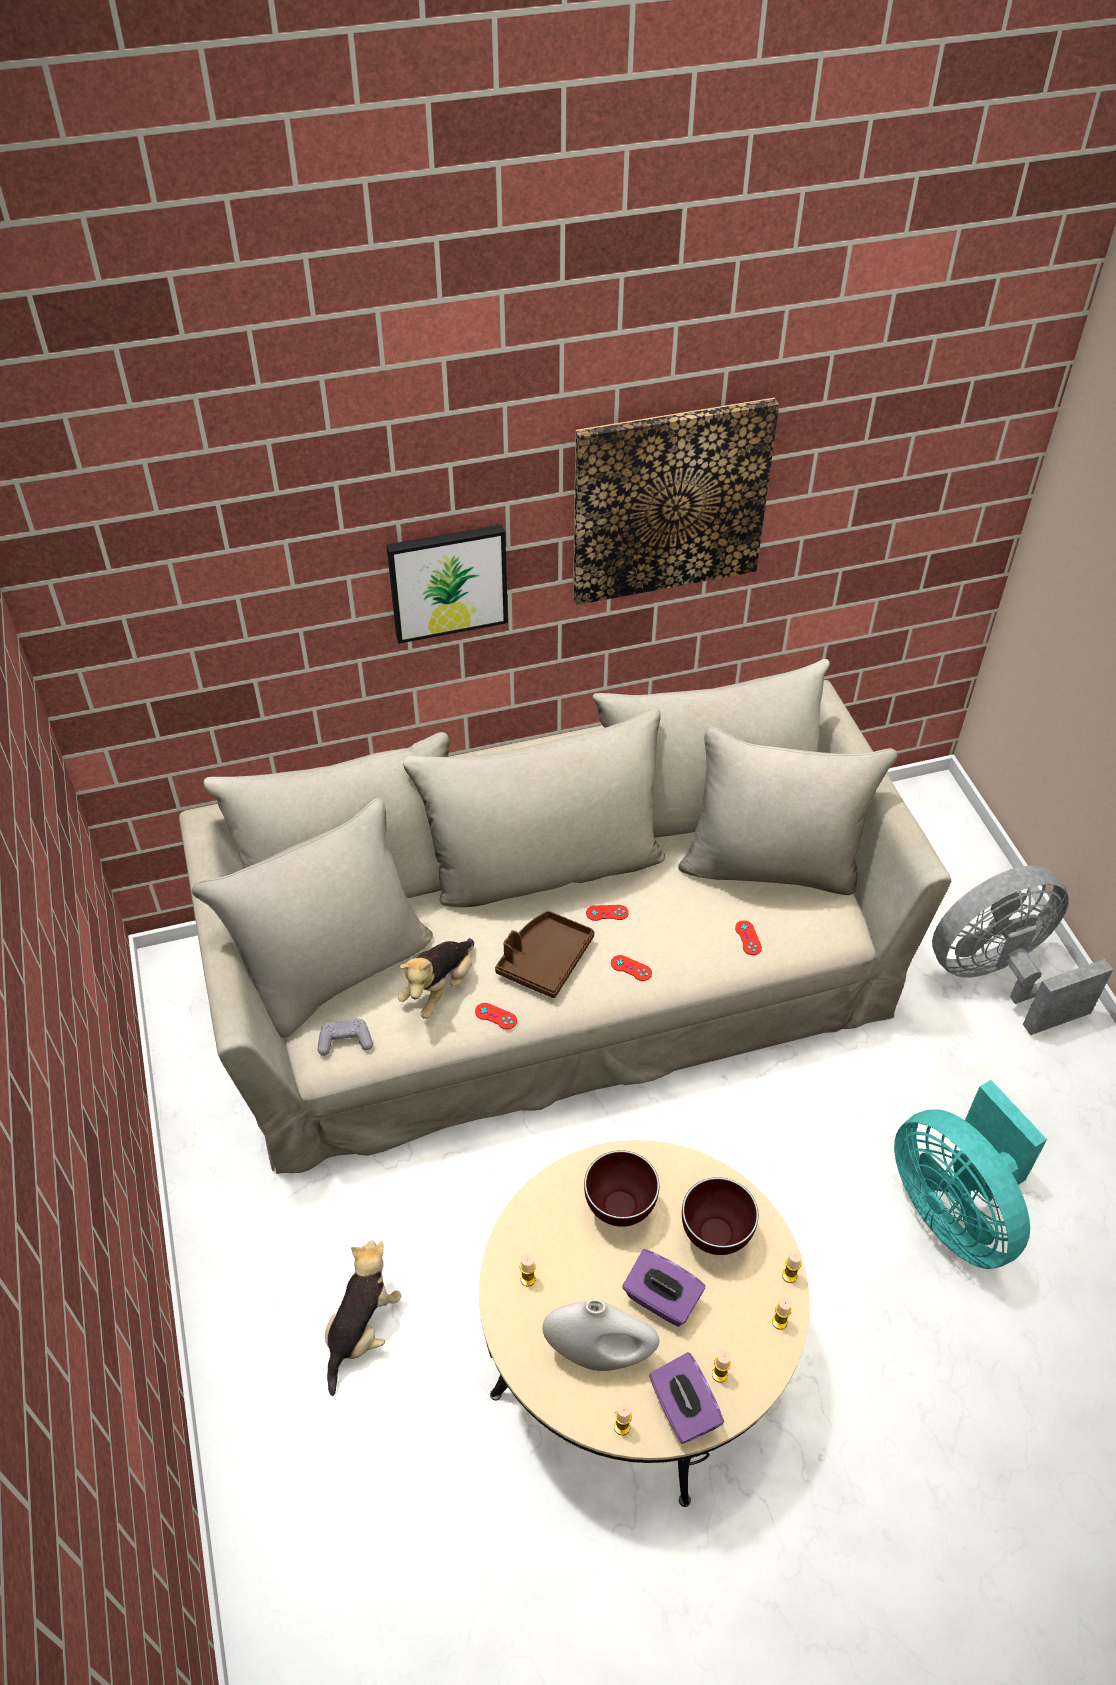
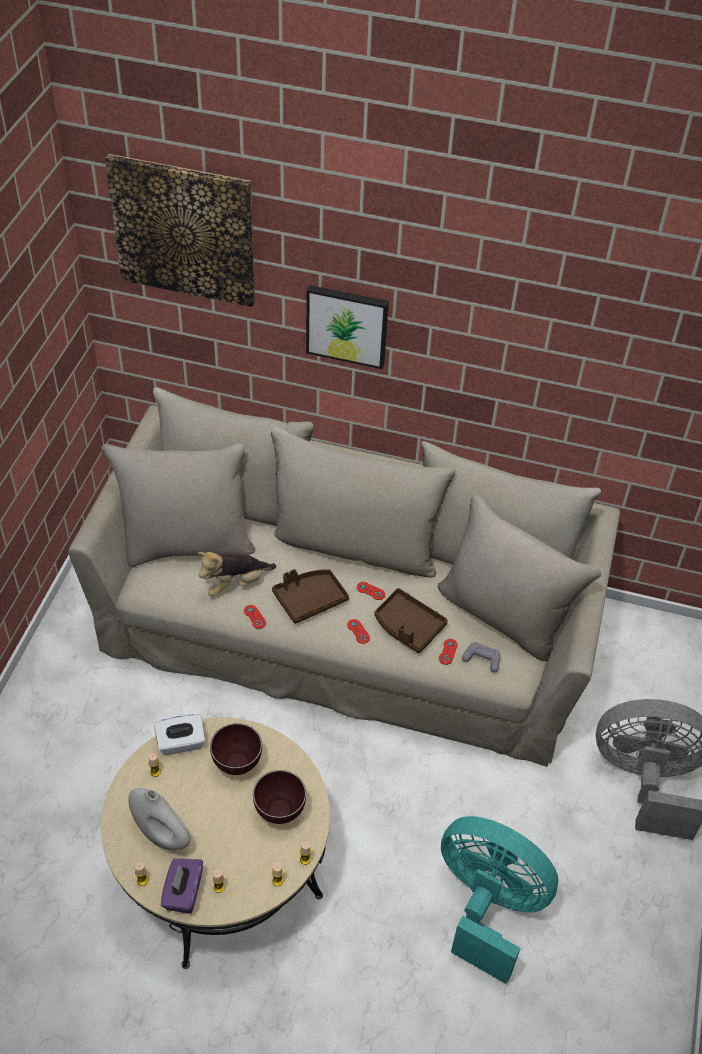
camera: 30 degrees right, 0 degrees up
(345, 1041) = (159, 586): grey game controller -> grey game controller (482, 660)
(362, 1329) = (82, 762): plush toy -> none
(530, 1223) = (181, 743): none -> white tissue box
(661, 1299) = (220, 827): purple tissue box -> none
(669, 501) = (511, 330): picture -> picture (184, 230)
(681, 932) = (408, 626): none -> brown tray
(954, 1211) = (488, 906): turquoise fan -> turquoise fan turned 120 degrees clockwise

